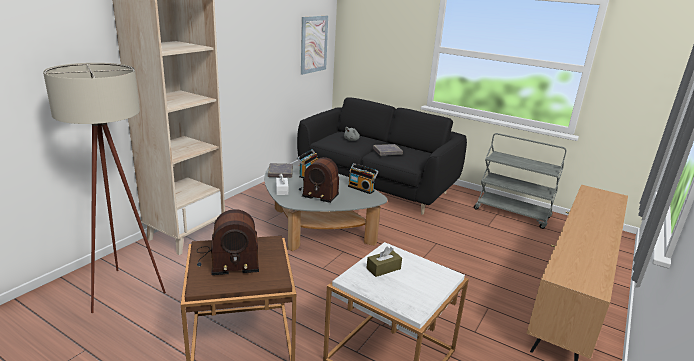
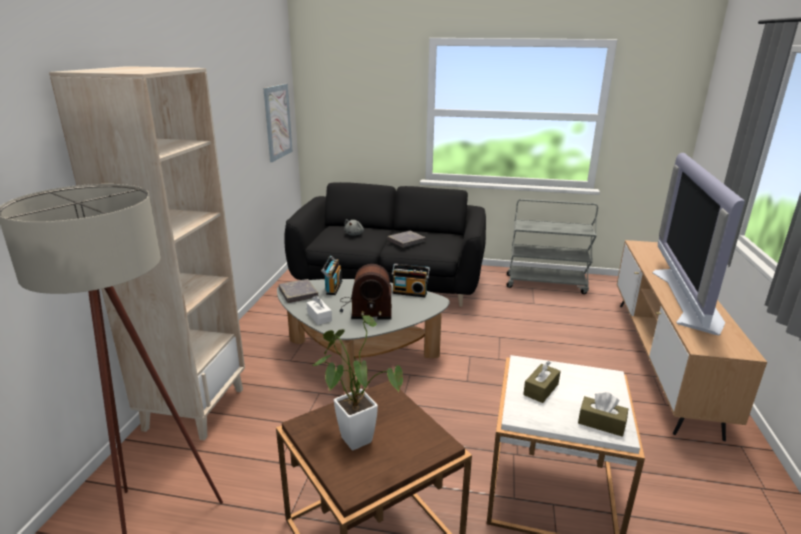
camera: 20 degrees left, 0 degrees up
(227, 260) = (353, 435): radio -> potted plant
(407, 301) = (601, 423): none -> brown tissue box
(589, 239) = (687, 298): none -> television

